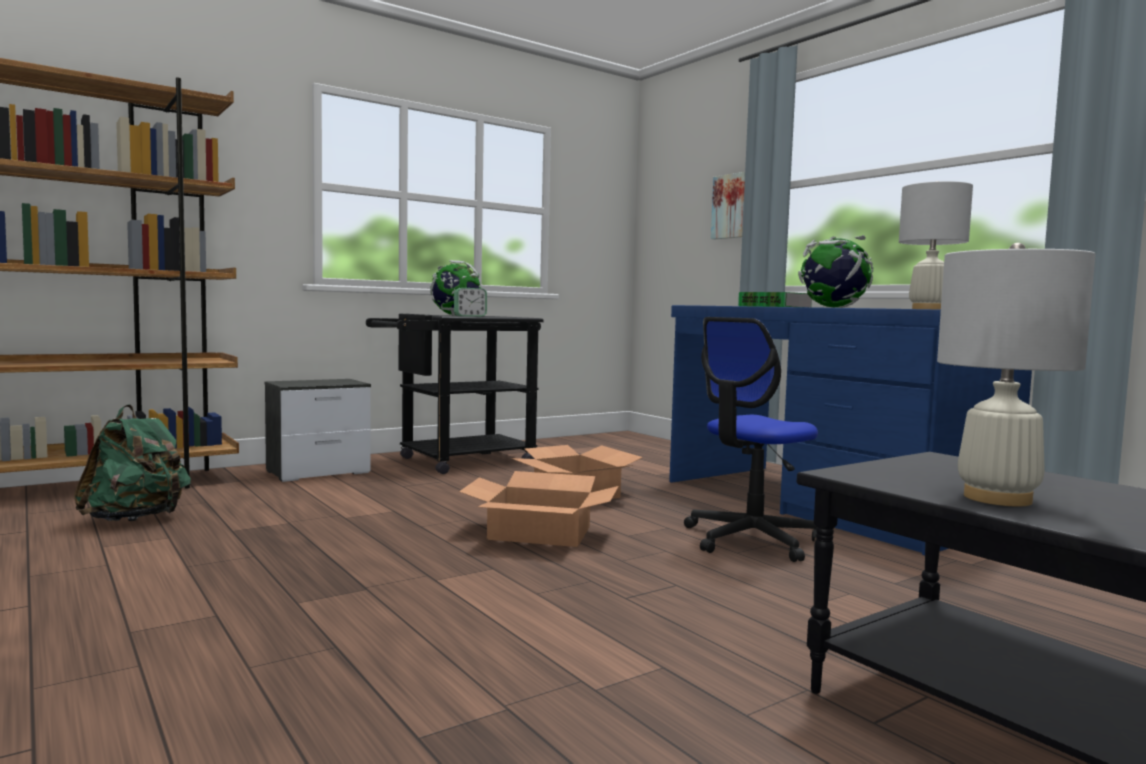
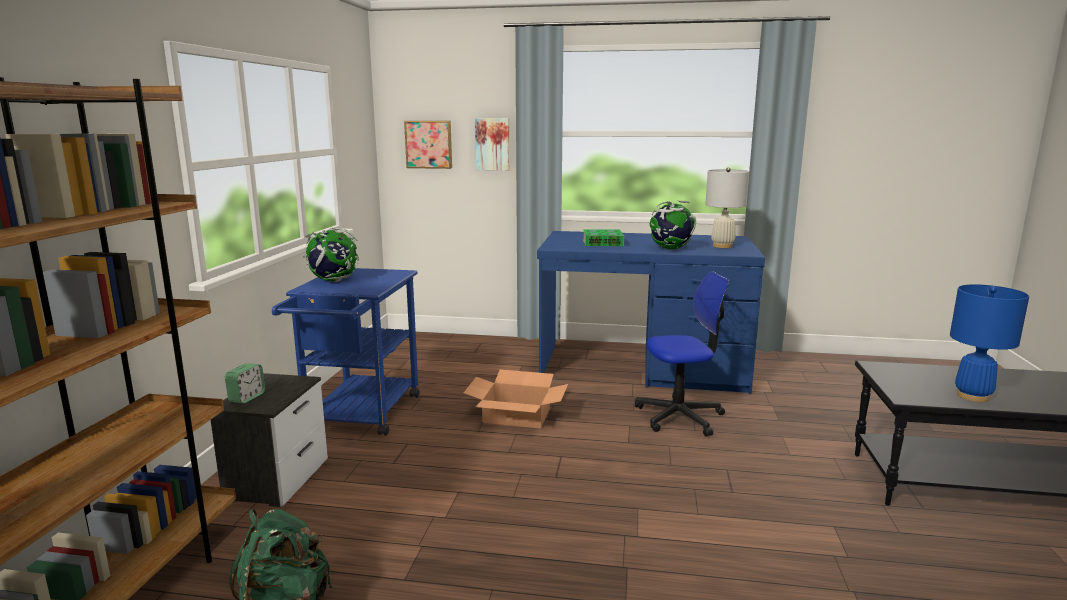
camera: 45 degrees left, 10 degrees up
(456, 462) = (359, 417): black cart -> blue cart
(470, 316) = (376, 285): alarm clock -> alarm clock (247, 397)
(540, 533) = (587, 464): cardboard box -> none
(675, 214) = (429, 144): none -> picture
(751, 540) = (679, 416): office chair -> office chair turned 105 degrees counterclockwise
(998, 498) = (973, 396): white table lamp -> blue table lamp

